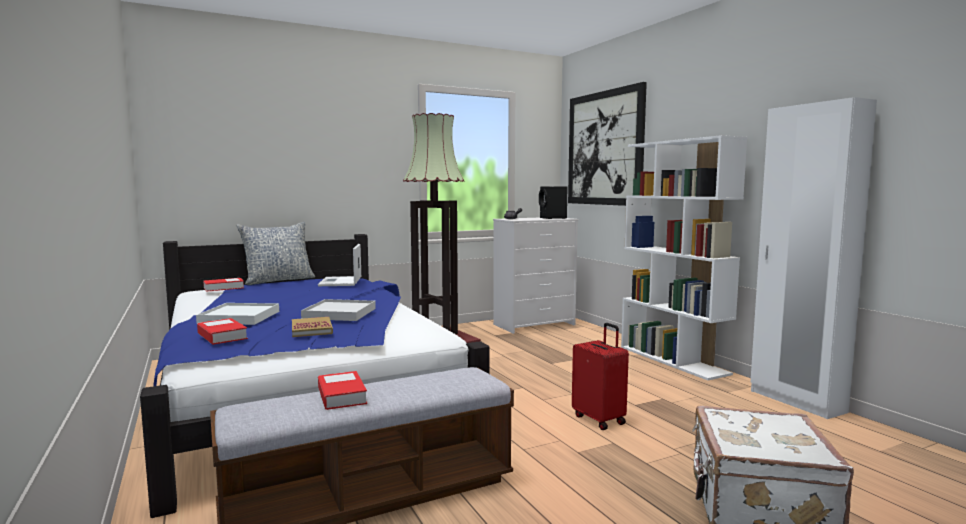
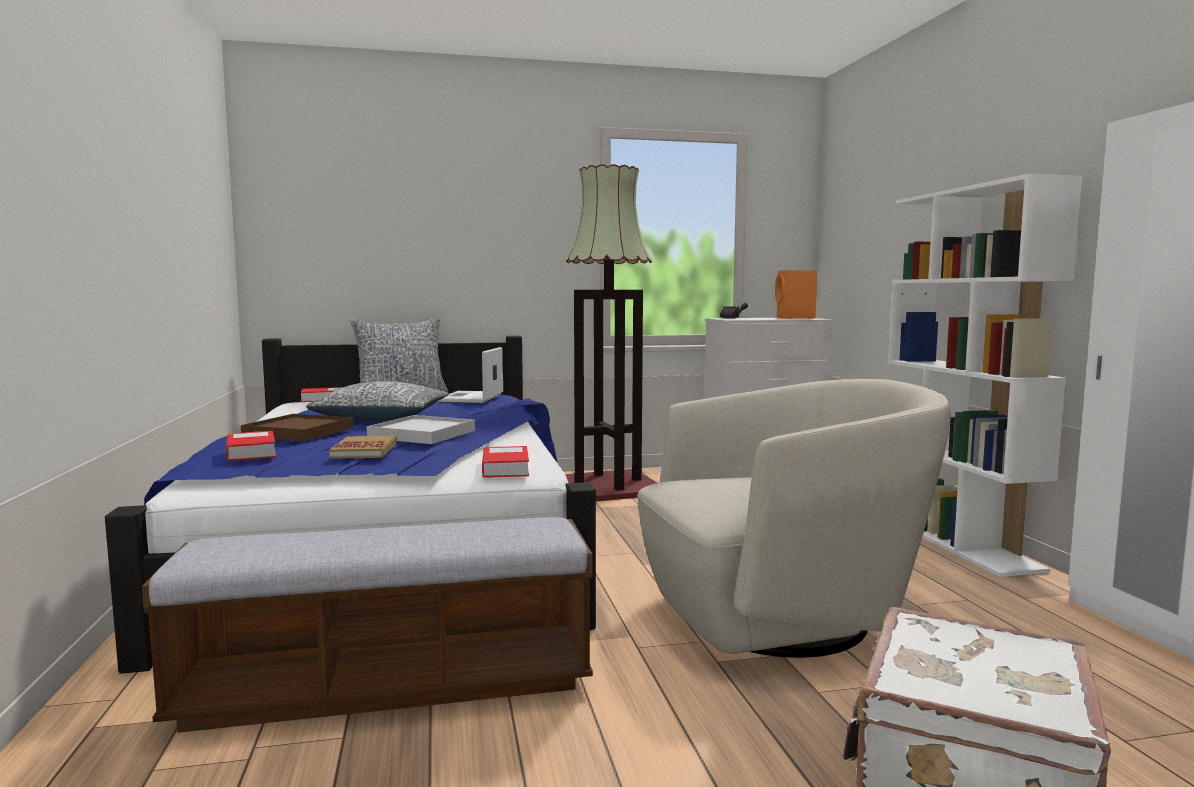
camera: 15 degrees right, 0 degrees up
(239, 317) = (298, 432): white tray -> brown tray
(290, 302) = (383, 418): none -> pillow
(341, 395) = (344, 538): book -> book (505, 468)
(553, 218) = (795, 318): black speaker -> orange speaker
(599, 419) = (781, 617): red suitcase -> beige armchair
(605, 148) = (877, 211): picture -> none

